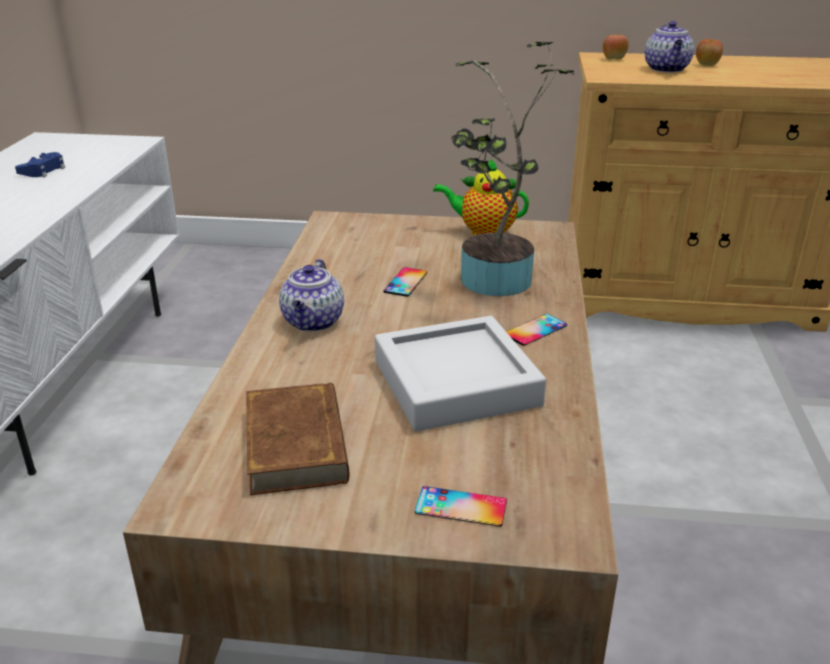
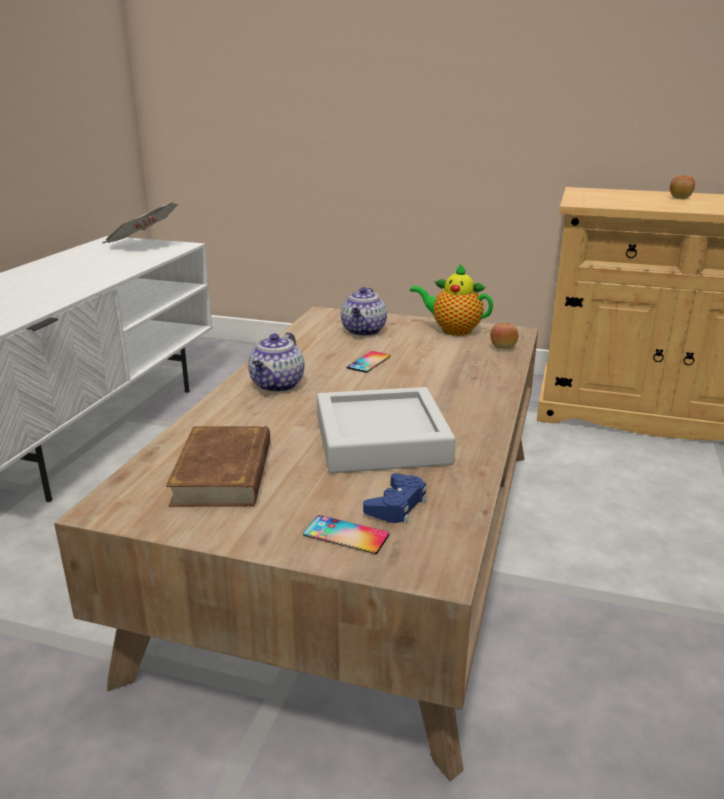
camera: 10 degrees right, 5 degrees down
(43, 170) = (99, 260): blue game controller -> blue game controller (397, 505)
(87, 143) = (142, 245): none -> newspaper
(493, 284) = (446, 368): potted plant -> none
(535, 330) = (469, 406): phone -> none
(613, 59) = (594, 192): apple -> apple (503, 348)
(667, 69) = (640, 200): teapot -> teapot (364, 331)

